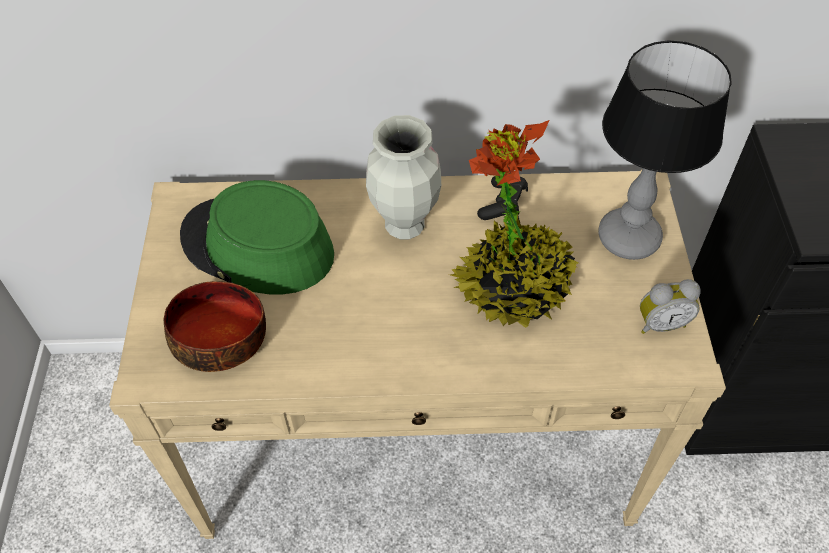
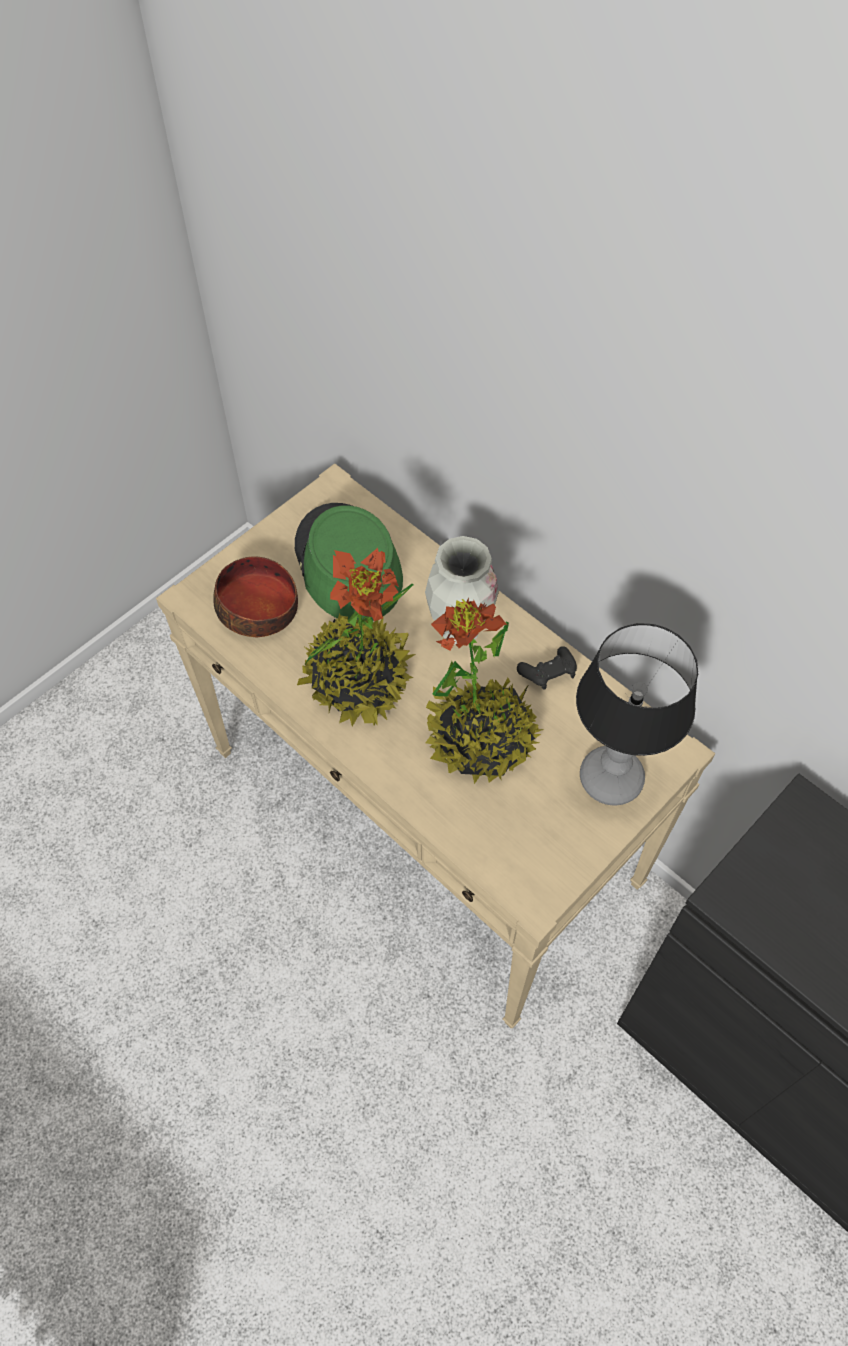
camera: 45 degrees right, 5 degrees up
(372, 323) = (358, 681): none -> potted plant
(660, 323) = (552, 857): alarm clock -> none

